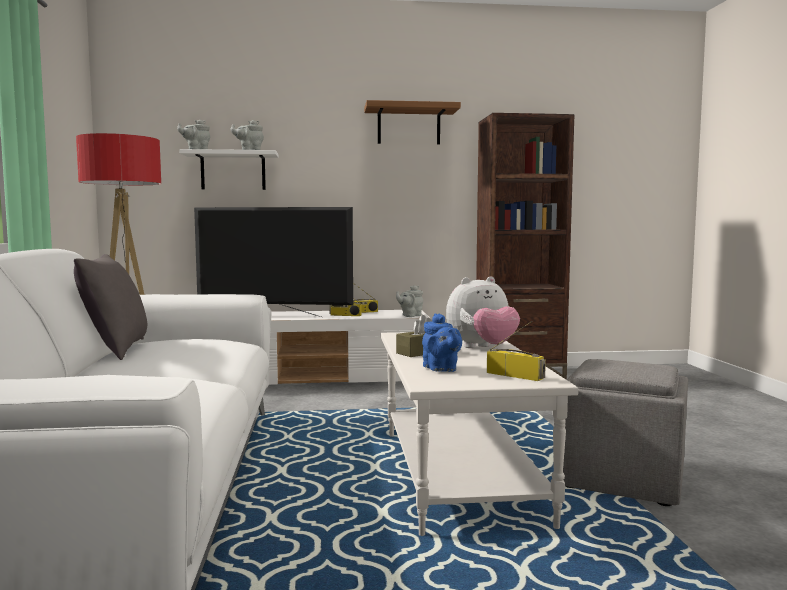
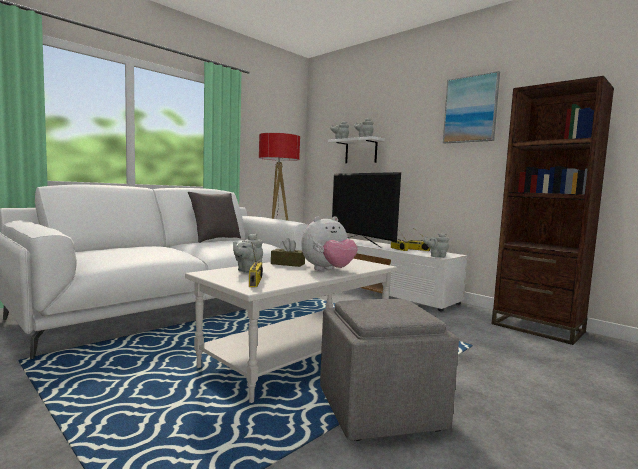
camera: 50 degrees right, 0 degrees up
(408, 126) = (471, 109): shelf -> picture
(441, 369) = (248, 271): blue teapot -> grey teapot
(482, 348) = (328, 270): plush toy -> plush toy turned 60 degrees counterclockwise

